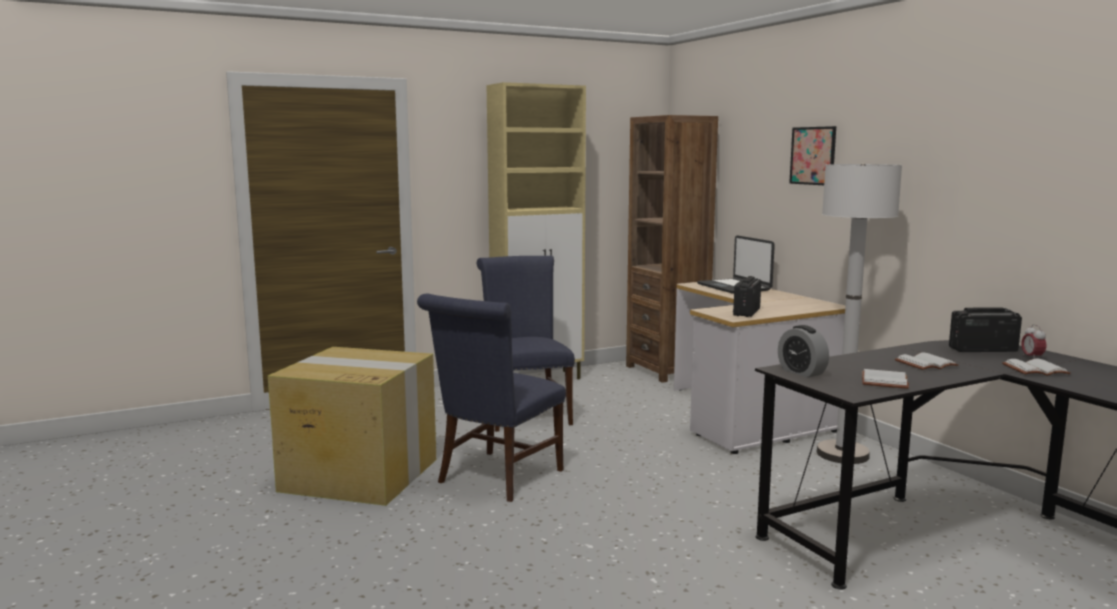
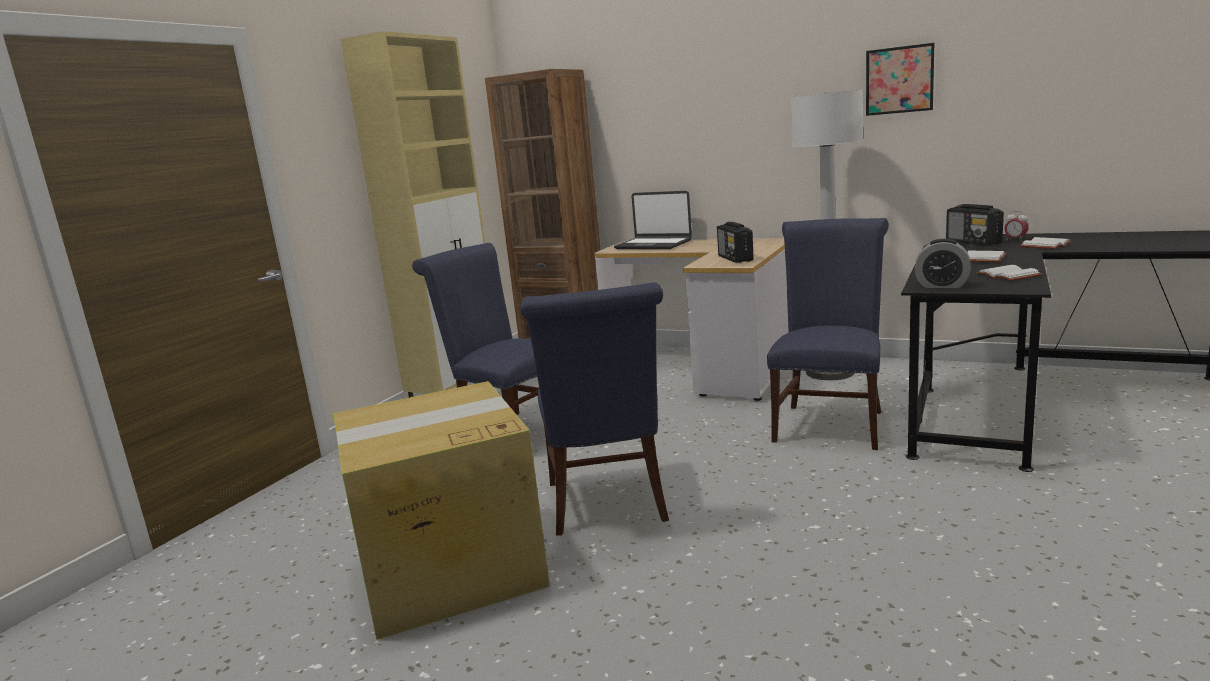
camera: 35 degrees left, 5 degrees up
(752, 490) = (830, 423): none -> blue chair
(813, 156) = (719, 98): picture -> picture (899, 80)
(982, 350) = (973, 242): radio -> radio turned 75 degrees counterclockwise

